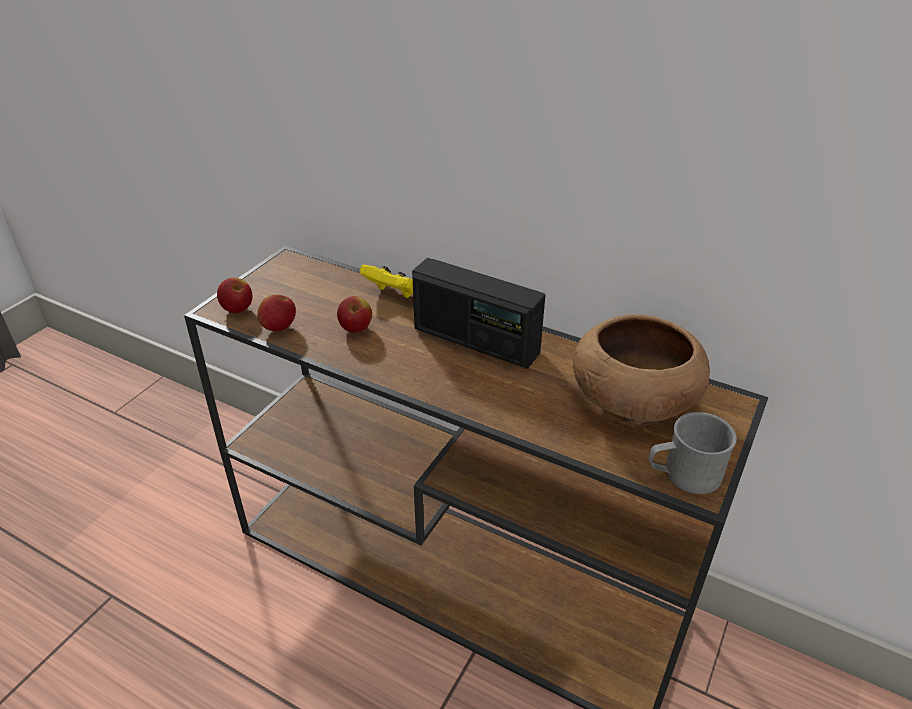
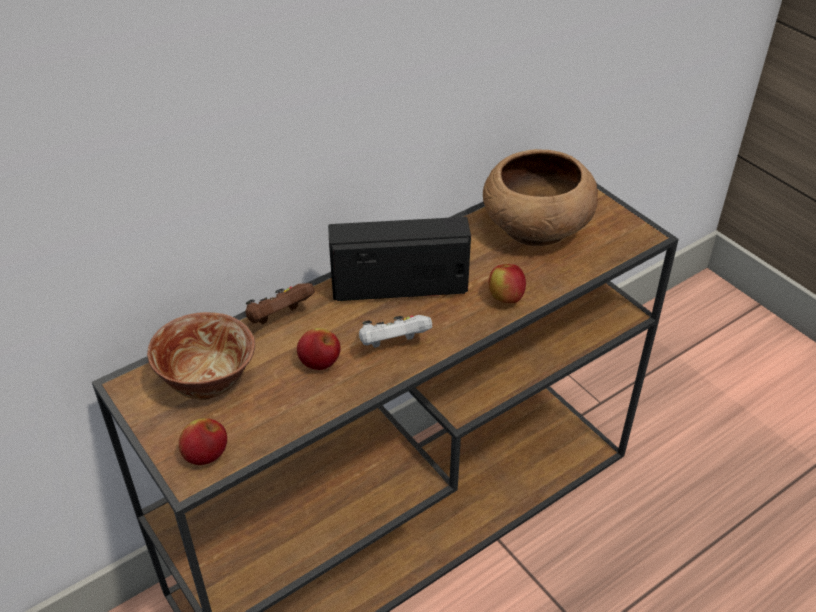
camera: 65 degrees left, 5 degrees up
(279, 327) = (272, 425): apple -> apple (505, 298)
(308, 287) = (207, 382): none -> bowl
(393, 294) = (279, 317): yellow game controller -> brown game controller
(400, 359) = (393, 344): none -> white game controller
(475, 341) = (399, 285): radio -> radio turned 150 degrees counterclockwise
(683, 474) = (626, 236): grey mug -> none

